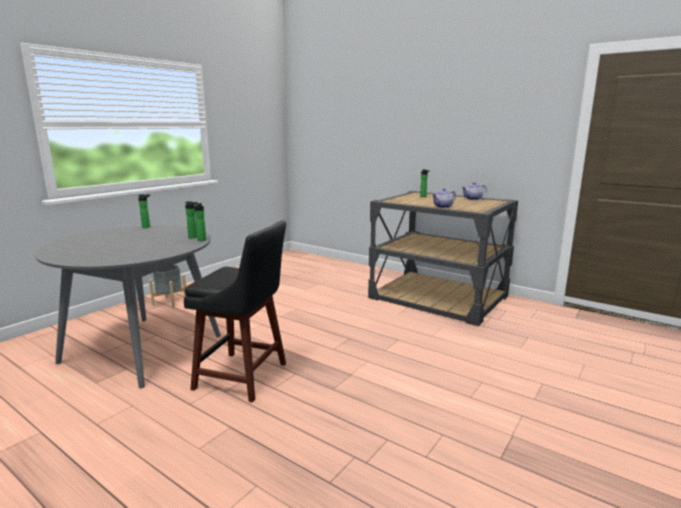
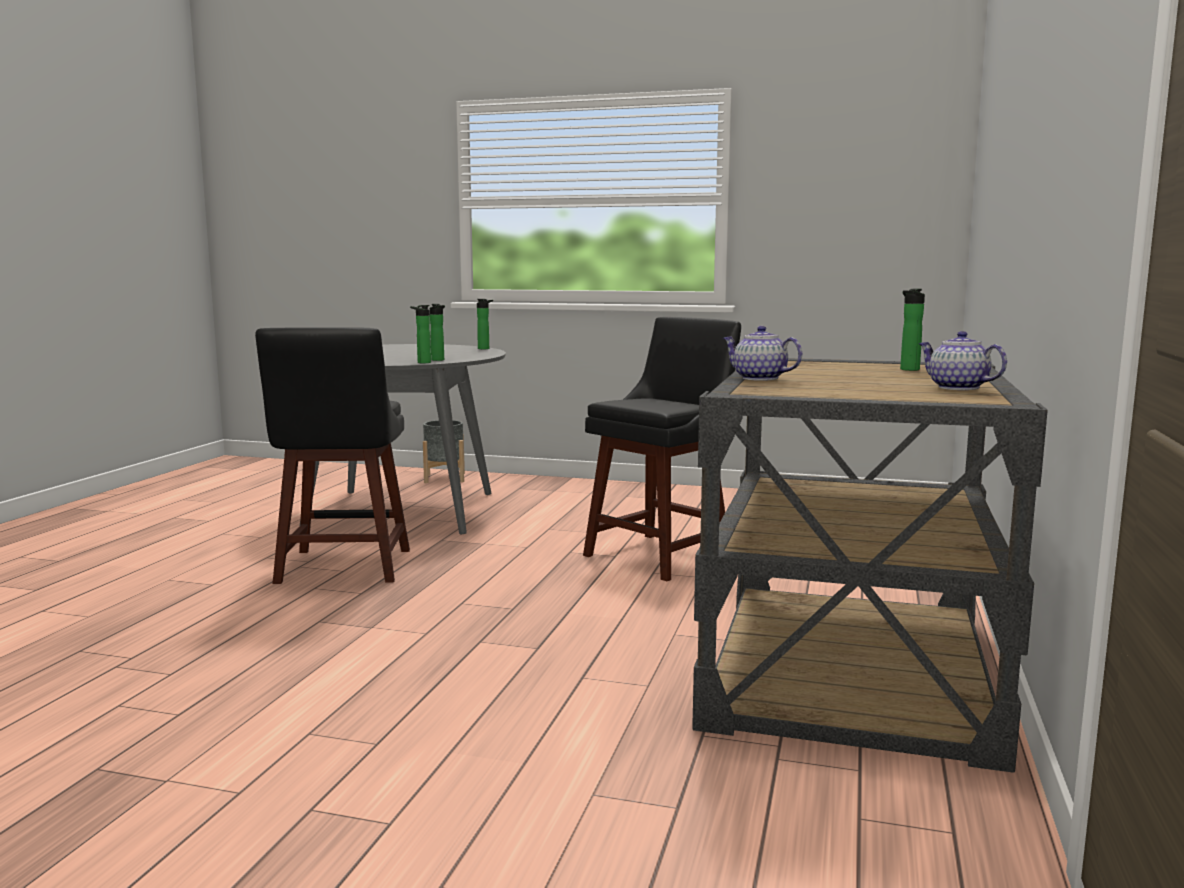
camera: 70 degrees right, 5 degrees down
(170, 302) = (563, 491): grey planter -> grey planter (444, 478)
(305, 300) = (662, 555): none -> black chair

